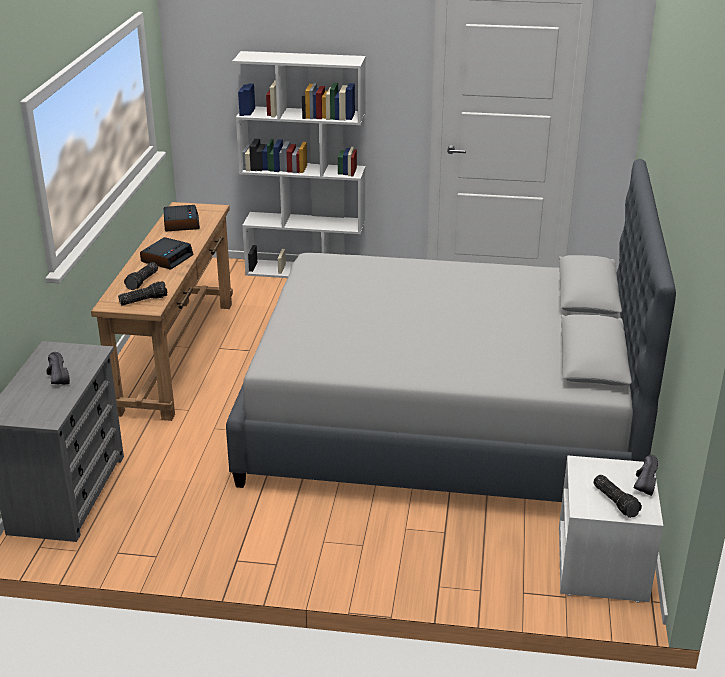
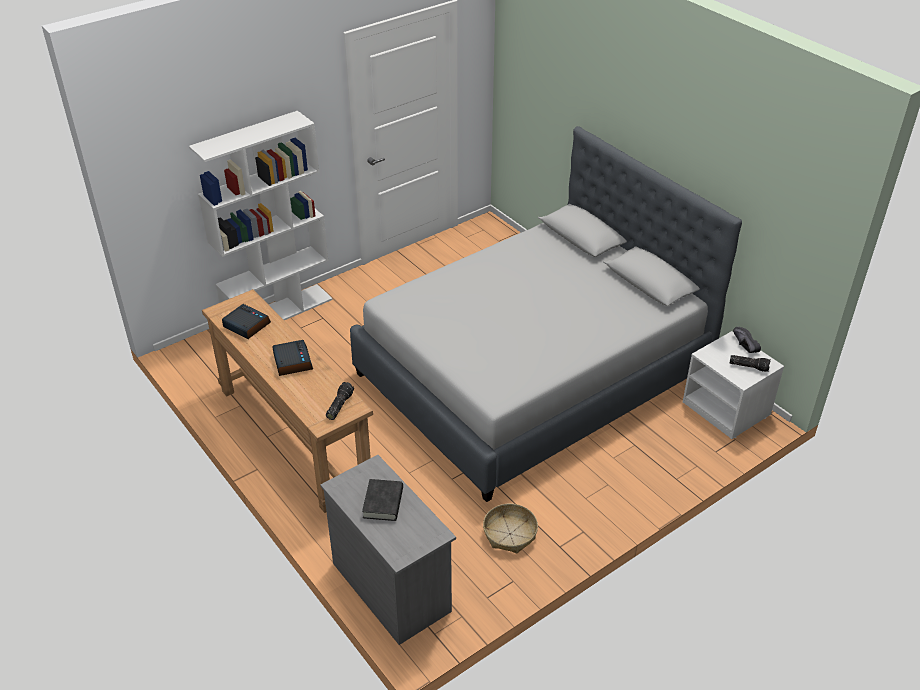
camera: 45 degrees left, 10 degrees up
(55, 377) = (383, 503): black shoe -> black book
(143, 281) = (310, 391): flashlight -> none
(213, 522) = (510, 534): none -> basket

